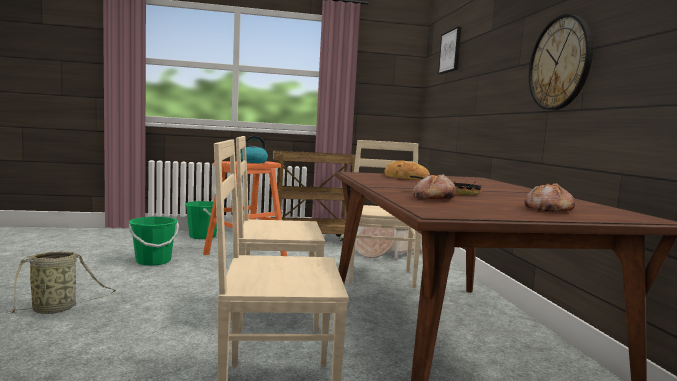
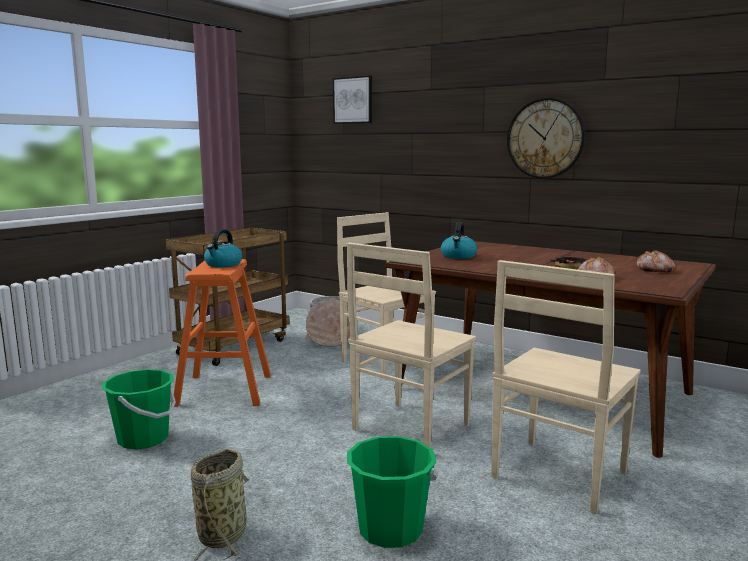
camera: 45 degrees left, 5 degrees up
(202, 236) = (99, 387): green bucket -> green bucket (390, 530)
(404, 177) = (458, 256): bread -> kettle

